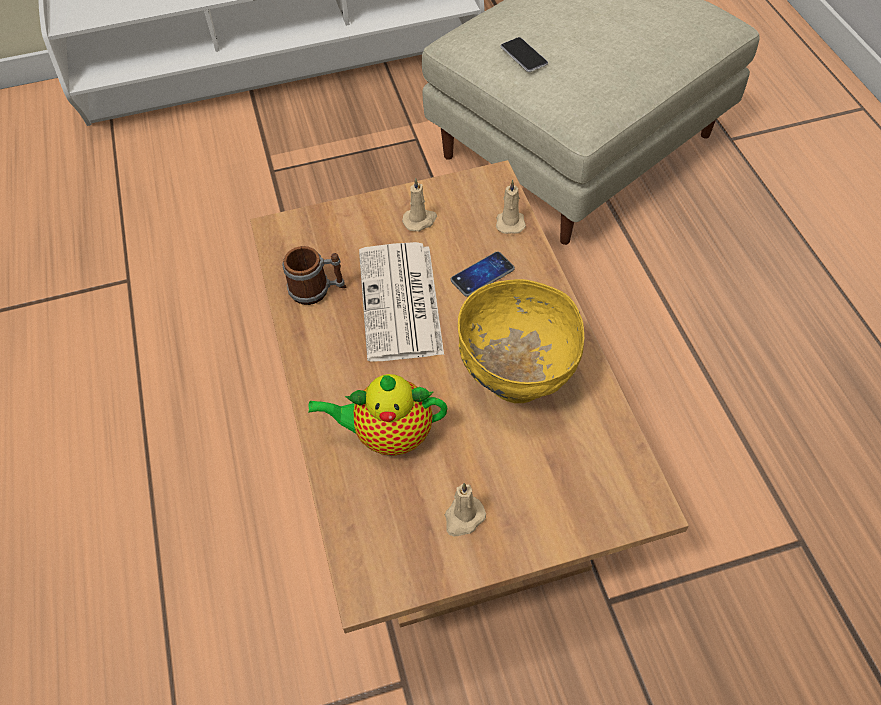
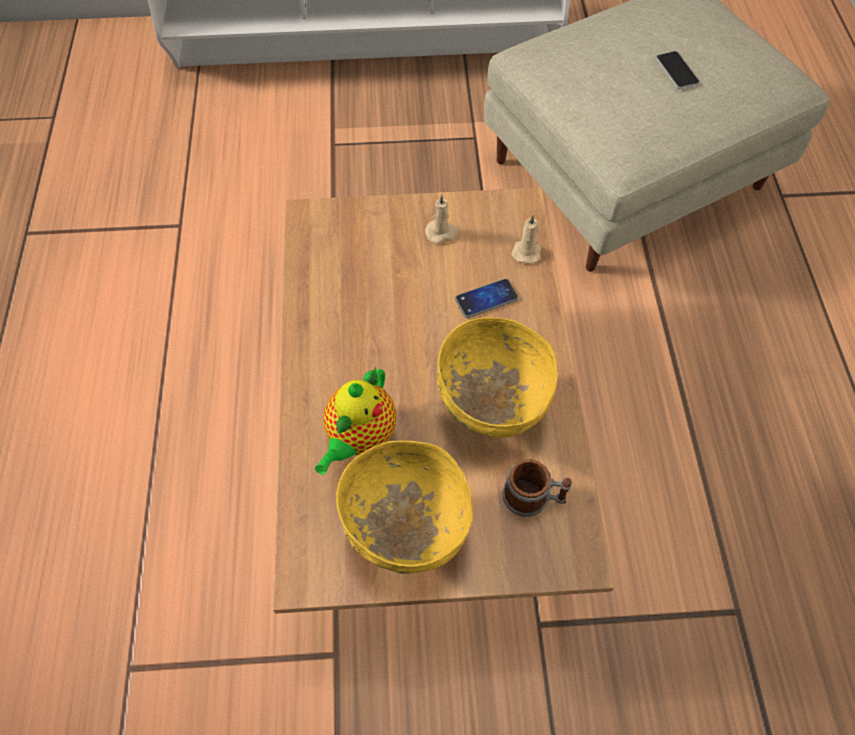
camera: 10 degrees right, 5 degrees up
(317, 290) = (330, 283): mug -> mug (533, 498)
(388, 435) = (359, 437): teapot -> teapot turned 75 degrees counterclockwise
(401, 303) = (403, 312): newspaper -> none
(463, 518) = (406, 532): beige candle -> yellow bowl
(524, 55) = (584, 82): phone -> phone (677, 71)

